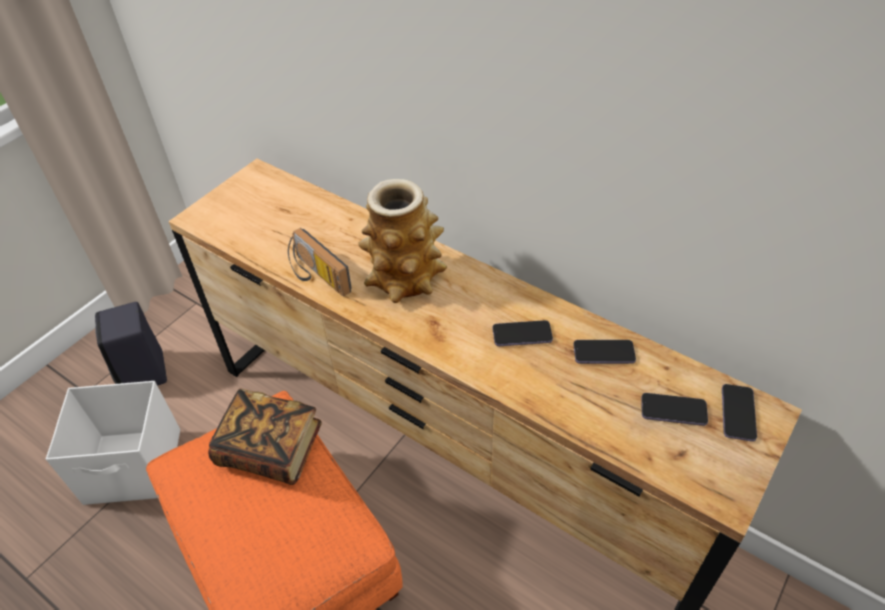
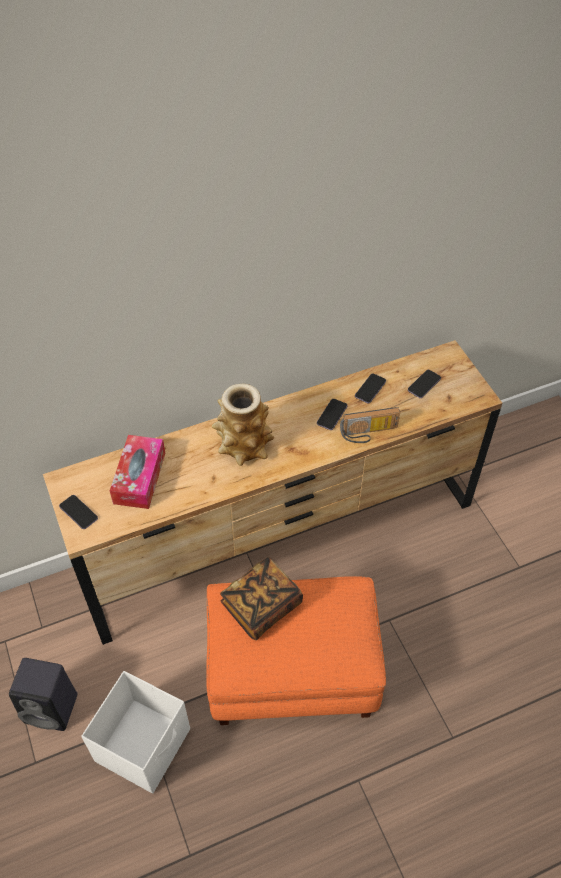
camera: 60 degrees left, 5 degrees up
(297, 221) = (139, 478): none -> tissue box
(316, 276) = (204, 489): radio -> radio (369, 433)
(738, 413) = (442, 363): phone -> phone (78, 512)

